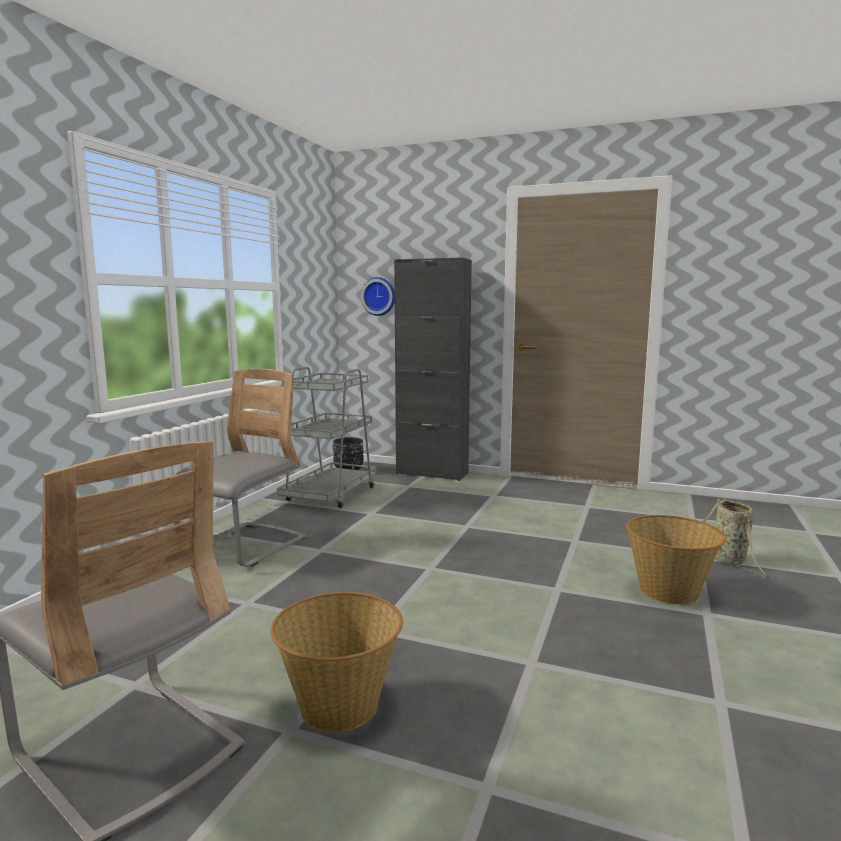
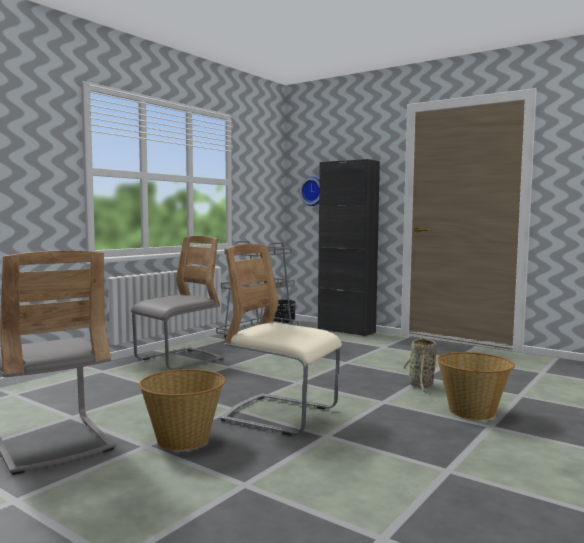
camera: 15 degrees right, 5 degrees down
(447, 633) = (280, 415): none -> beige chair
(730, 561) = (546, 400): basket -> basket (421, 386)

